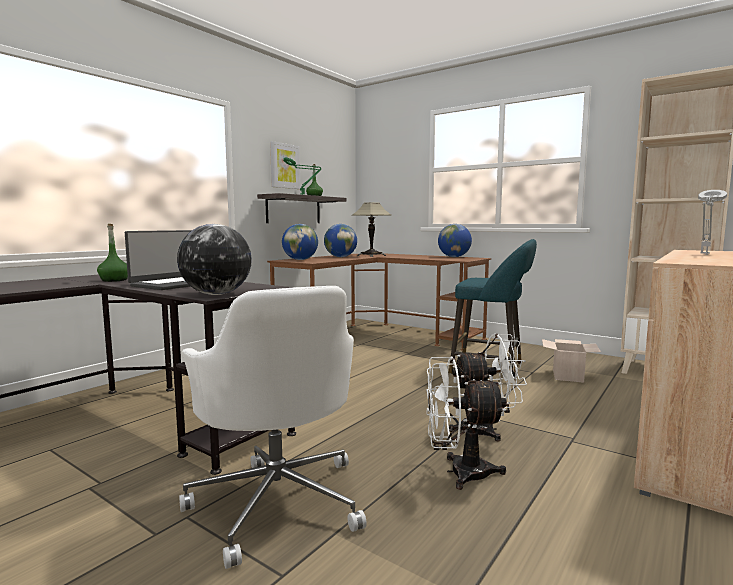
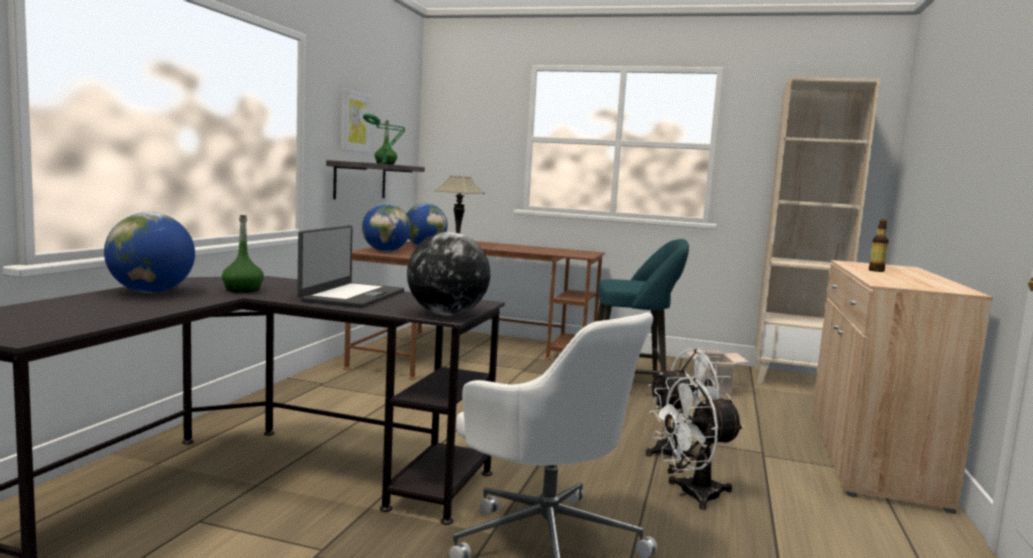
camera: 20 degrees left, 0 degrees up
(454, 257) = (561, 249): globe -> globe (151, 292)
(704, 254) = (876, 271): grey table lamp -> bottle

